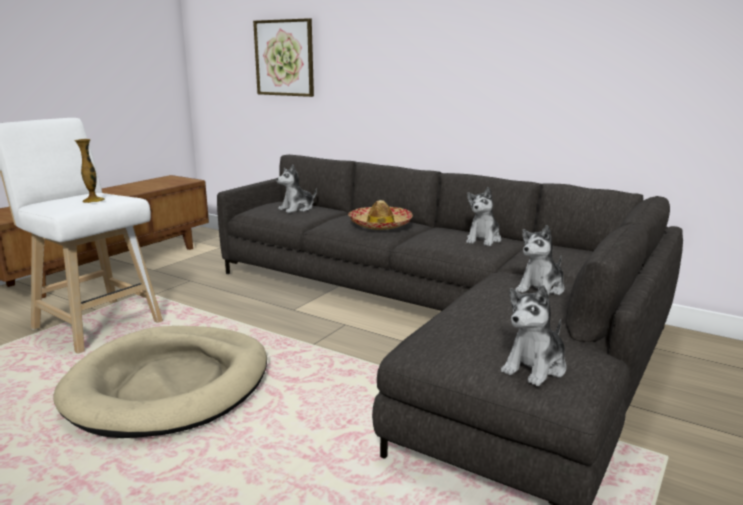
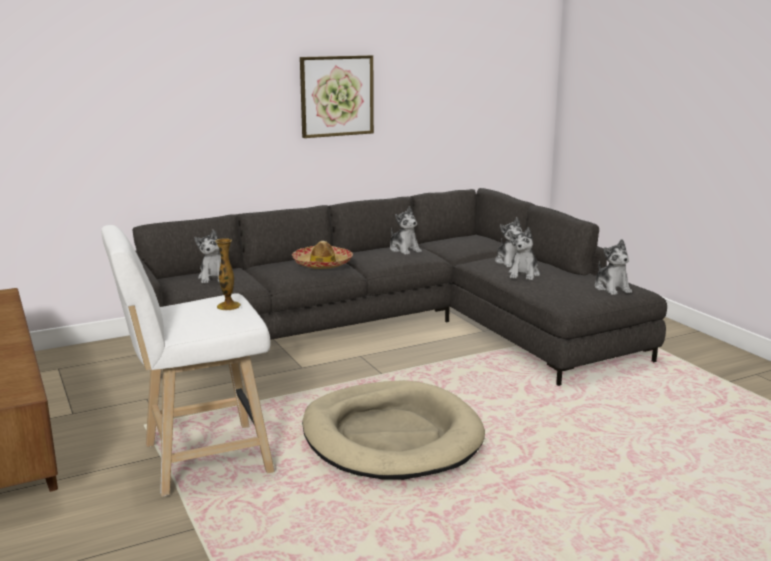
camera: 60 degrees left, 0 degrees up
(284, 58) = (102, 112): picture -> picture (336, 96)
(497, 302) = (524, 274): none -> plush toy

